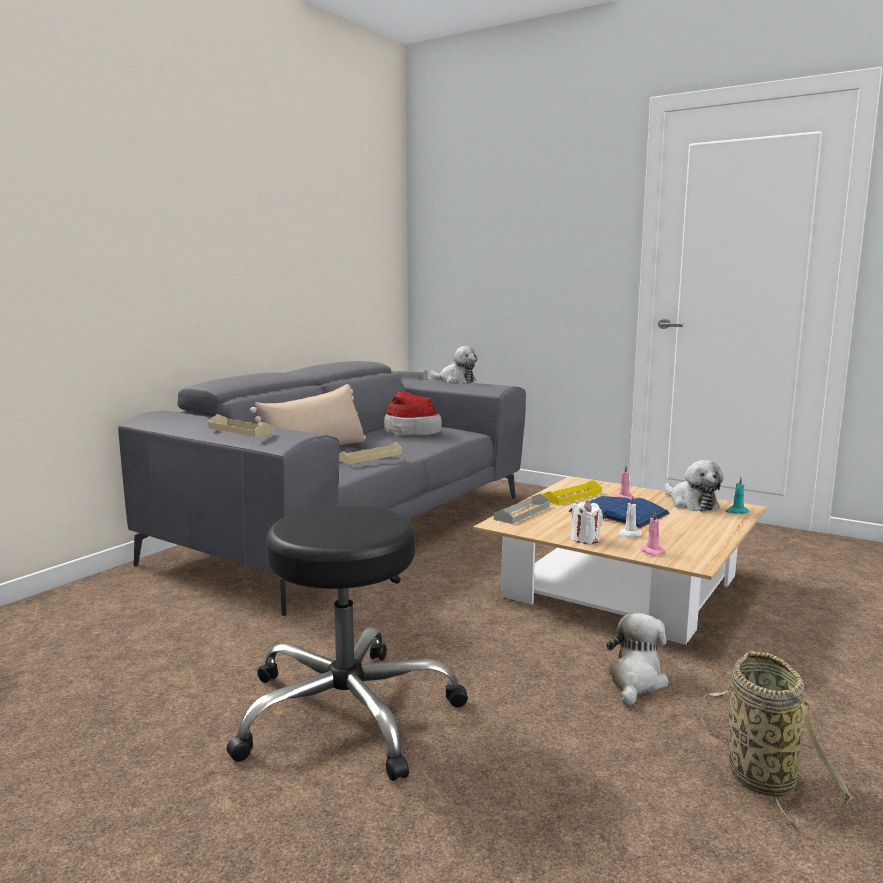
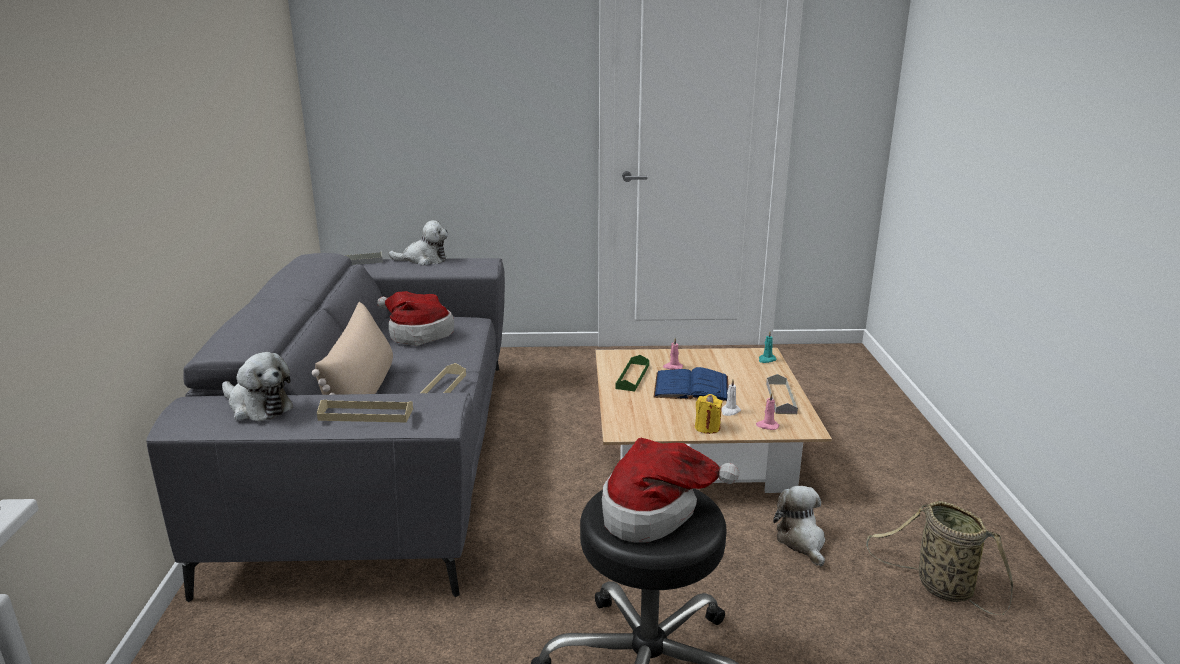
camera: 35 degrees left, 10 degrees up
(343, 523) = (654, 512): none -> hat
(522, 513) = (621, 411): grey tray -> grey tray (781, 398)
(572, 496) = (632, 376): yellow tray -> green tray
(585, 539) = (707, 427): white candle -> yellow candle
(691, 503) = (727, 359): plush toy -> plush toy (257, 407)

